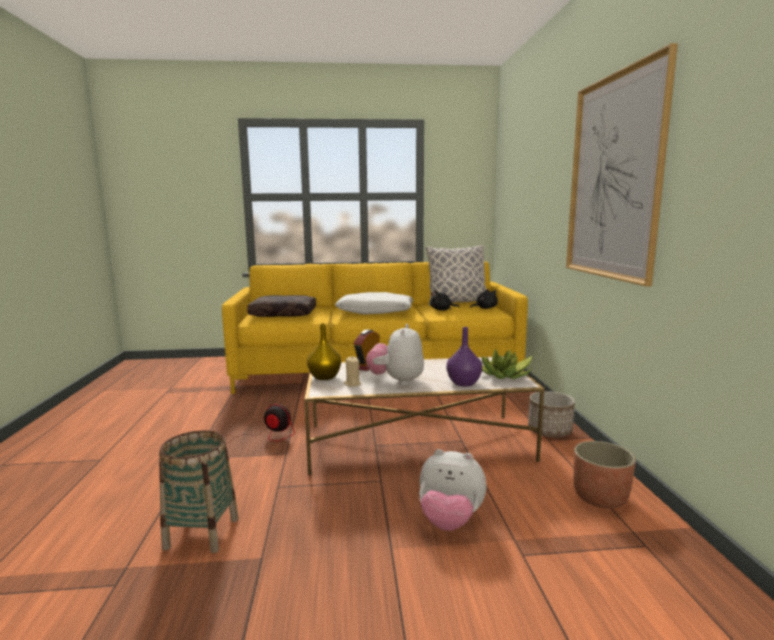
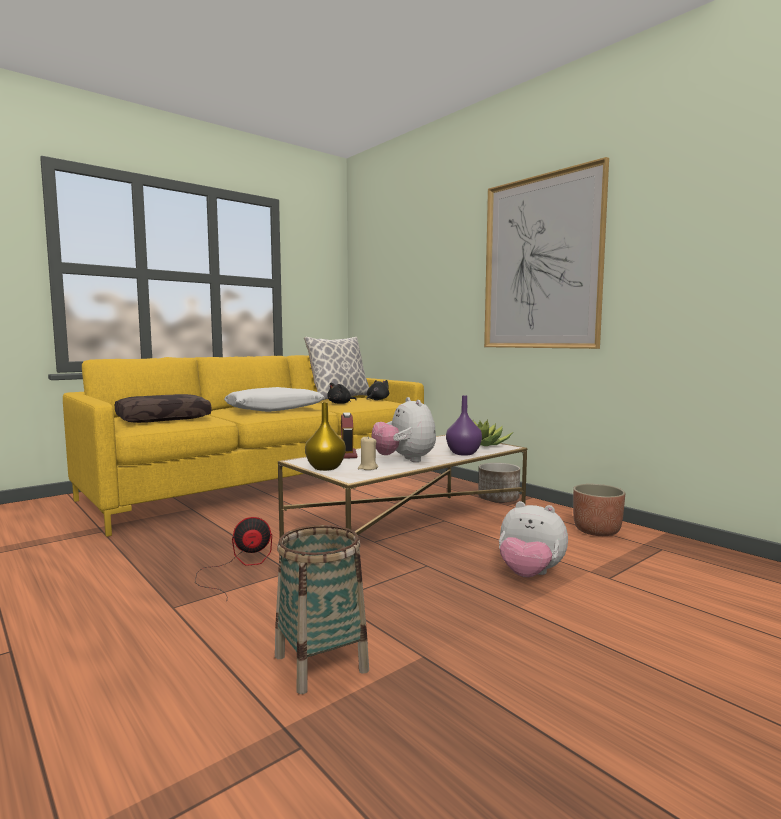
camera: 35 degrees left, 5 degrees down
(450, 521) = (530, 575): plush toy -> plush toy turned 45 degrees clockwise

